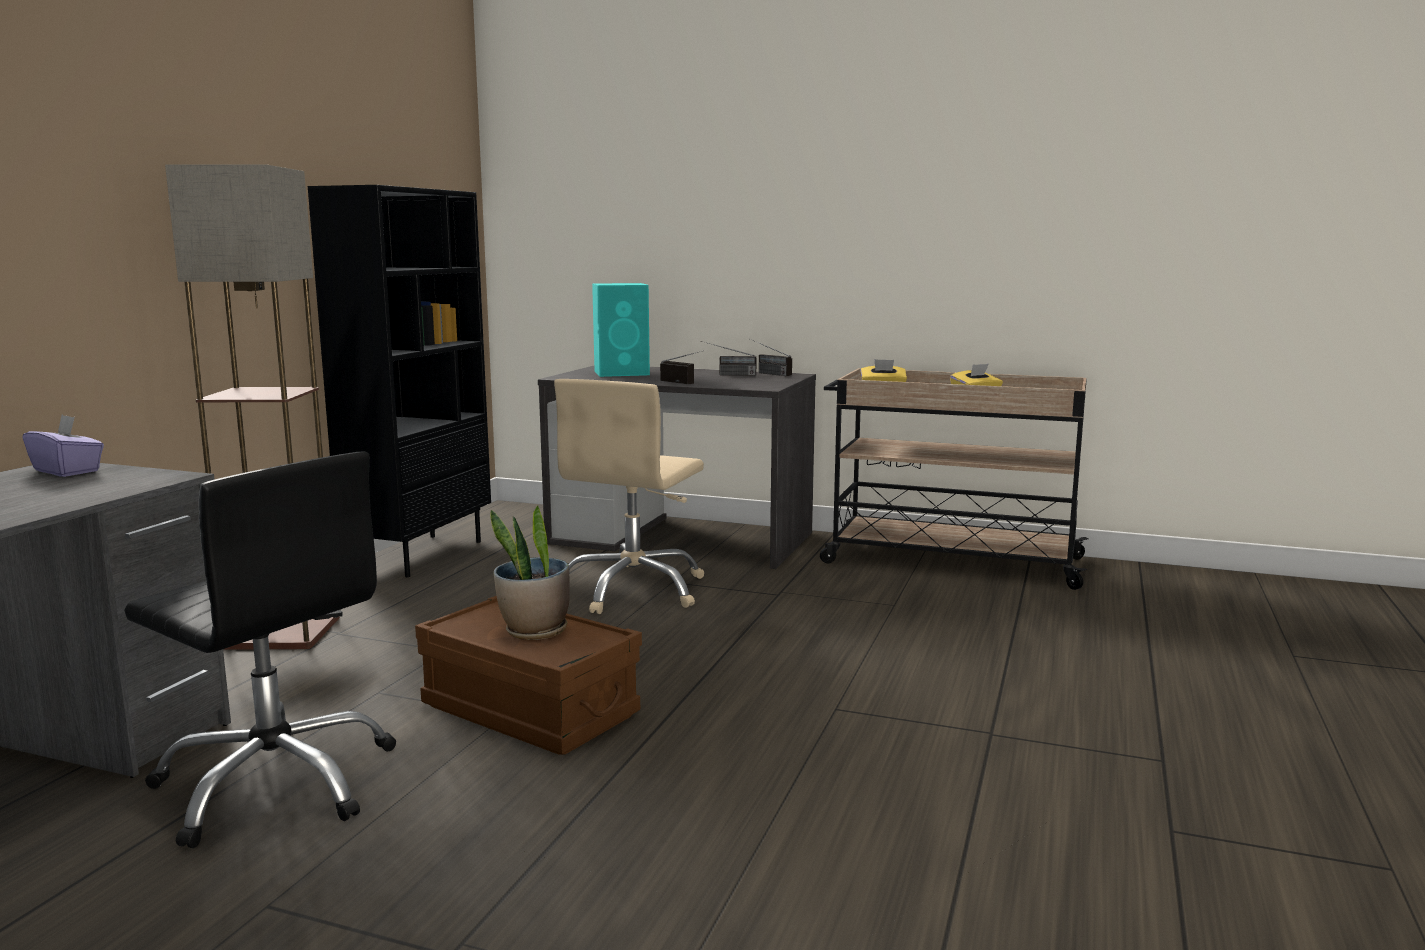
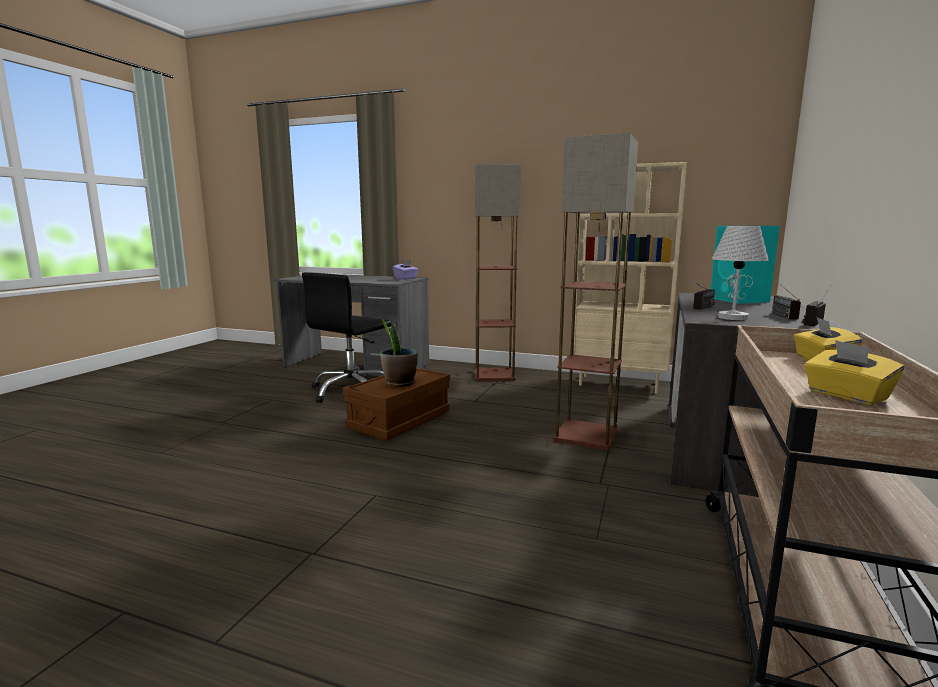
camera: 90 degrees right, 0 degrees up
(420, 555) = (619, 384): black bookcase -> beige bookcase
(633, 589) = (585, 435): beige office chair -> floor lamp
(747, 382) = (732, 317): none -> white table lamp

